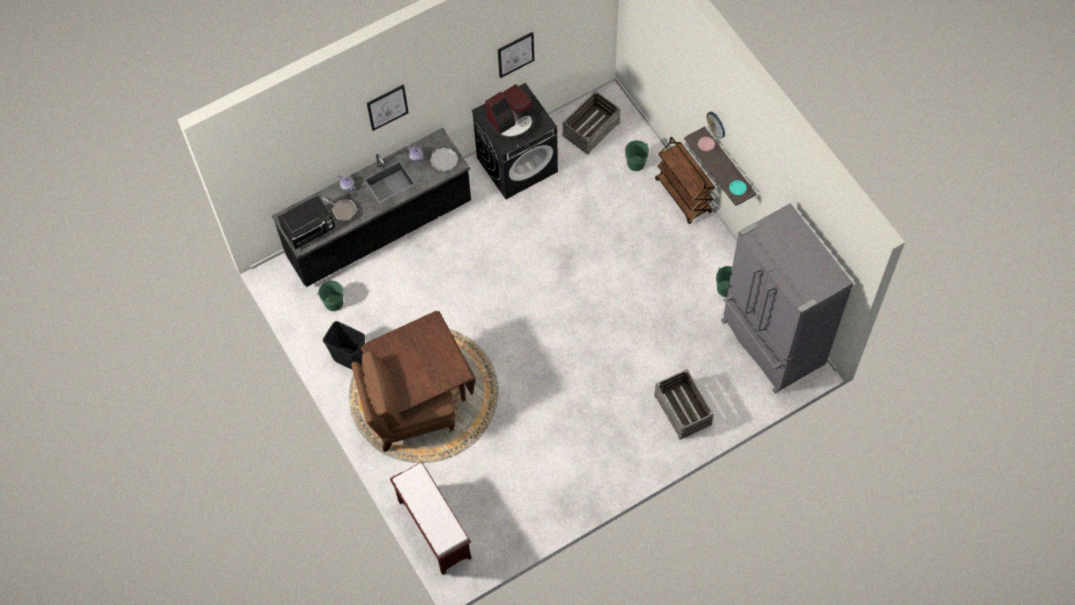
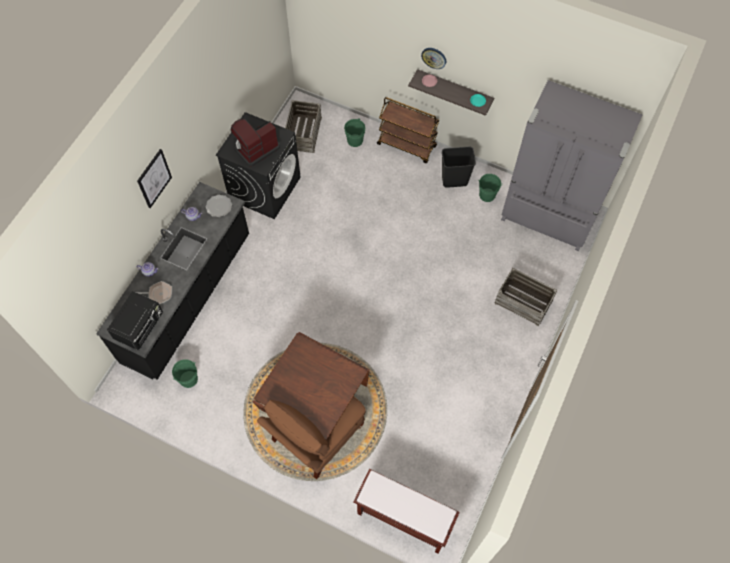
camera: 35 degrees left, 0 degrees up
(349, 359) = (233, 418): black trash can -> black trash can (454, 181)
(511, 122) = (255, 148): coffee machine -> coffee machine turned 150 degrees counterclockwise
(515, 54) = (232, 85): picture -> none

